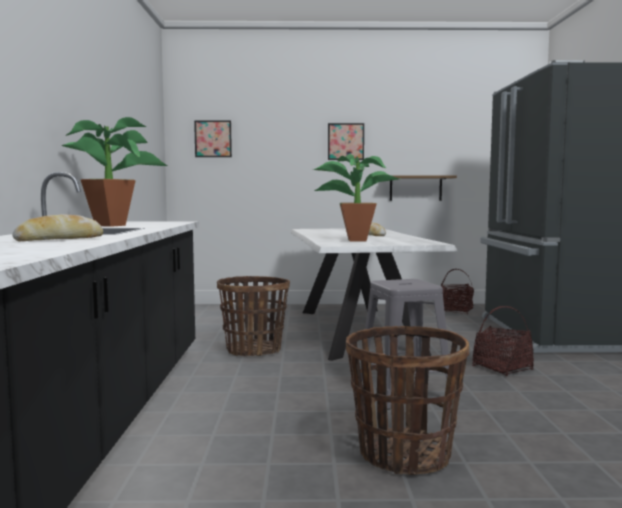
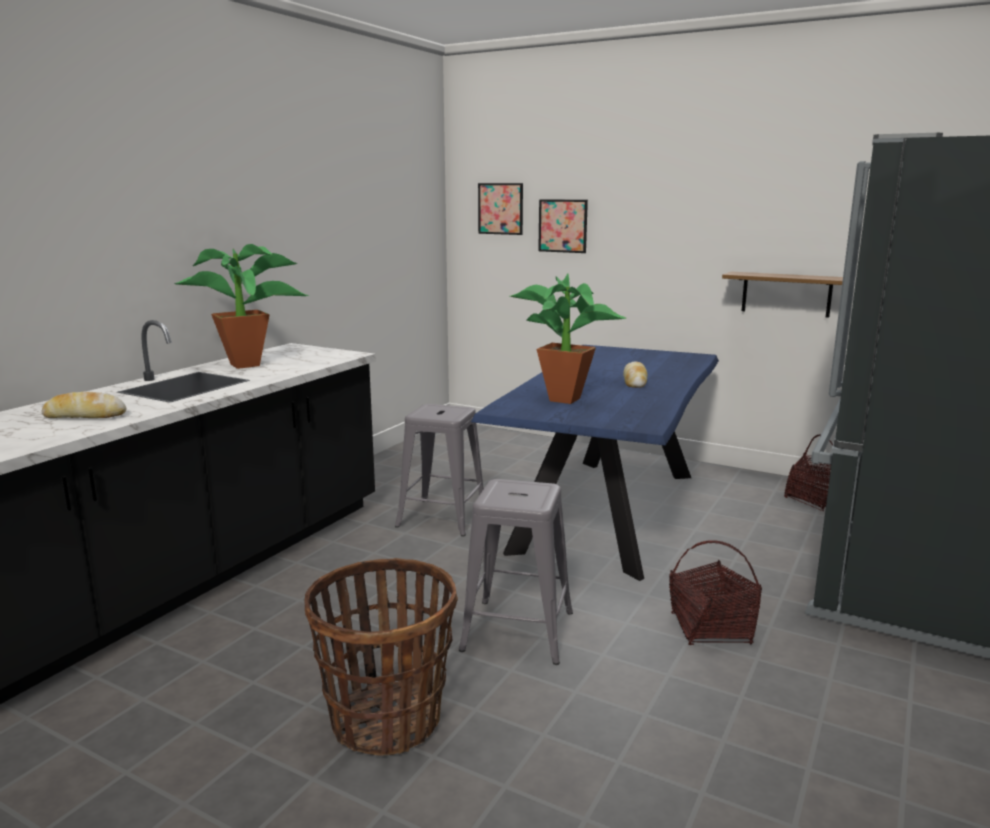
camera: 30 degrees right, 10 degrees up
(254, 350) = (442, 517): basket -> grey stool
(345, 141) = (679, 215): picture -> picture (563, 226)
(356, 331) = (607, 511): white dining table -> blue dining table

